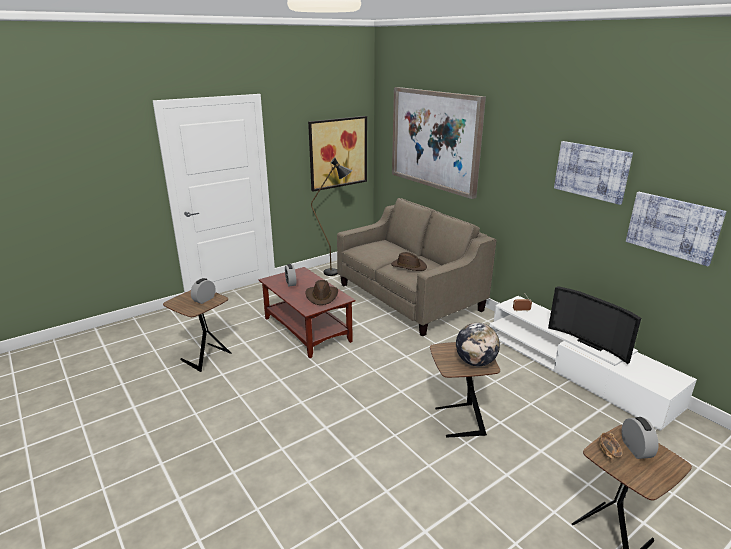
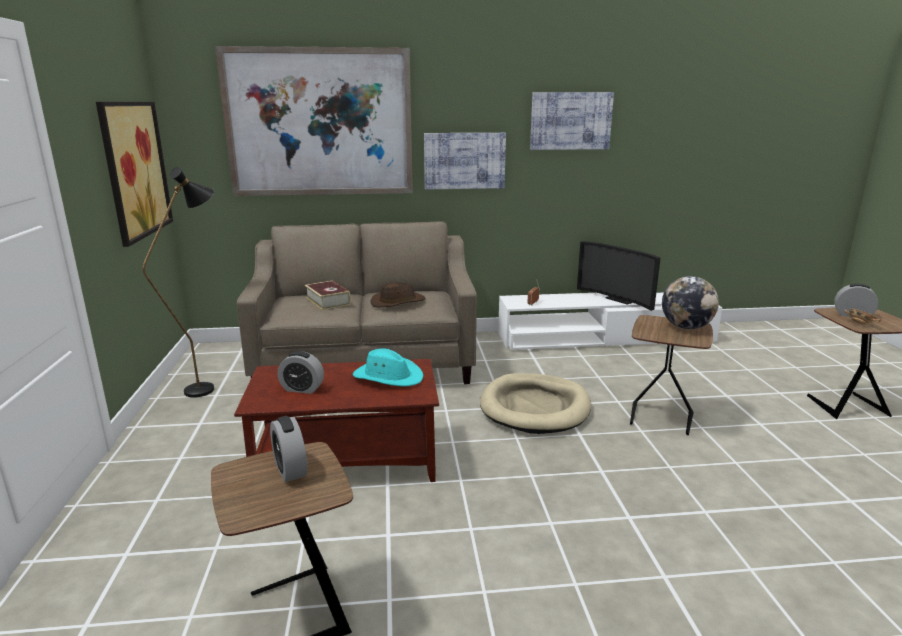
camera: 60 degrees left, 5 degrees down
(322, 296) = (388, 376): brown hat -> turquoise hat
(386, 251) = (328, 301): none -> book
(418, 367) = (535, 407): none -> beige dog bed
(592, 343) = (620, 299): television -> television turned 60 degrees clockwise
(673, 227) = (657, 158): picture -> picture (464, 161)

